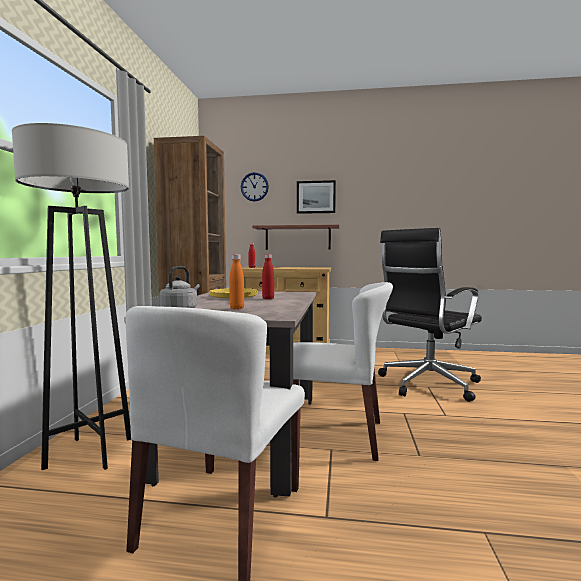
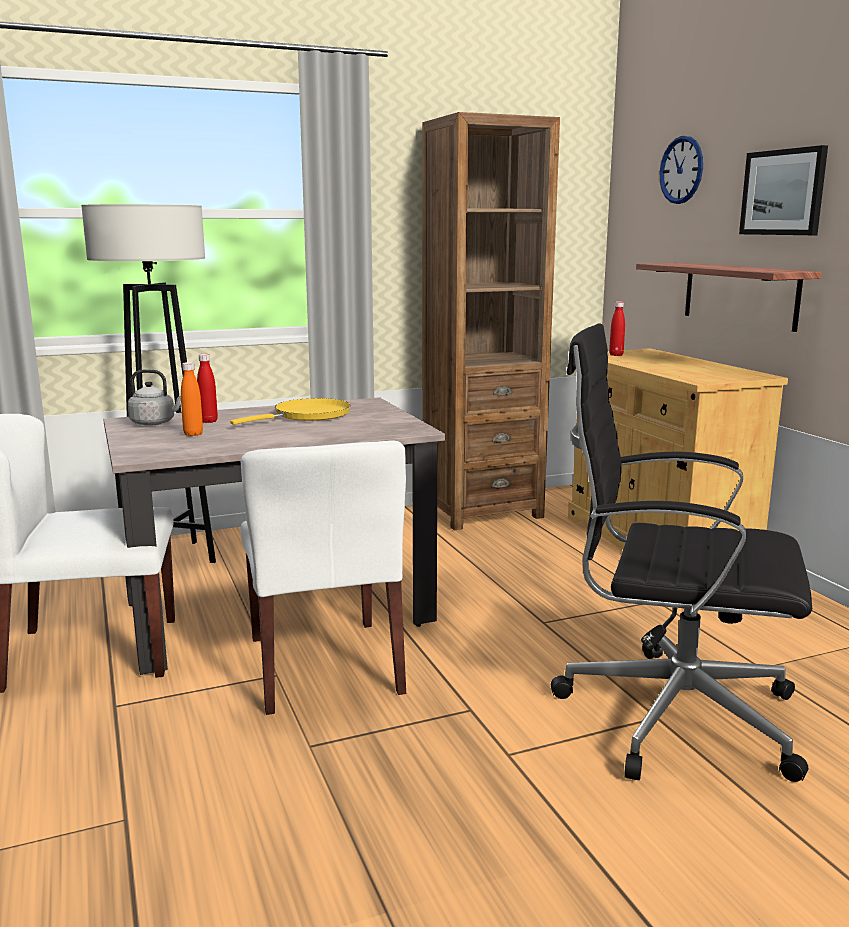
camera: 60 degrees right, 10 degrees up
(268, 298) = (306, 429): red bottle -> red bottle (208, 421)

